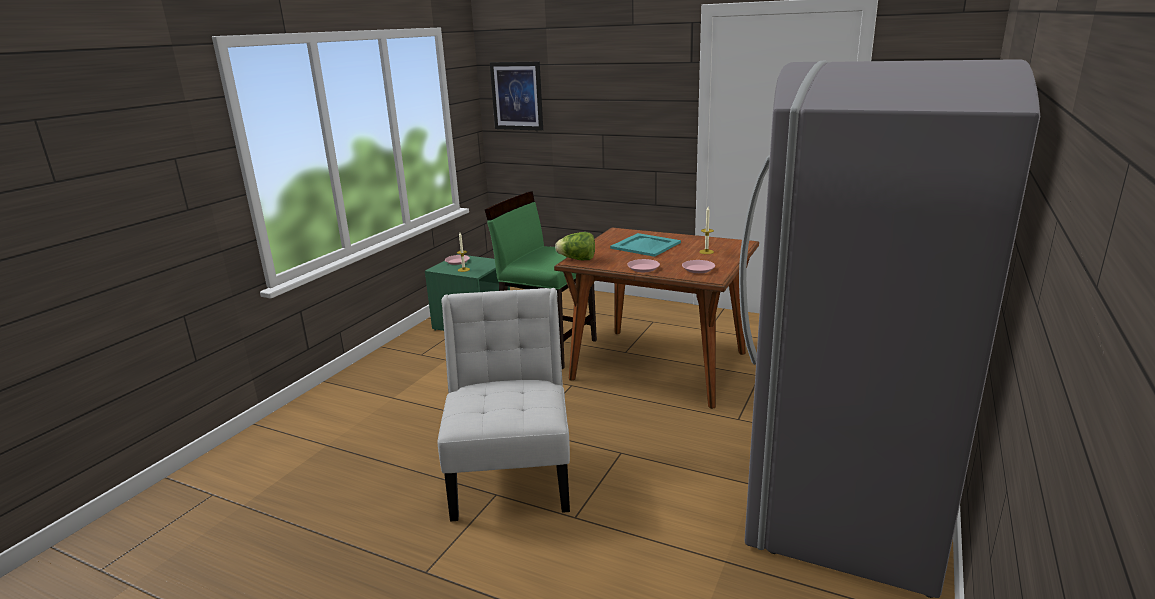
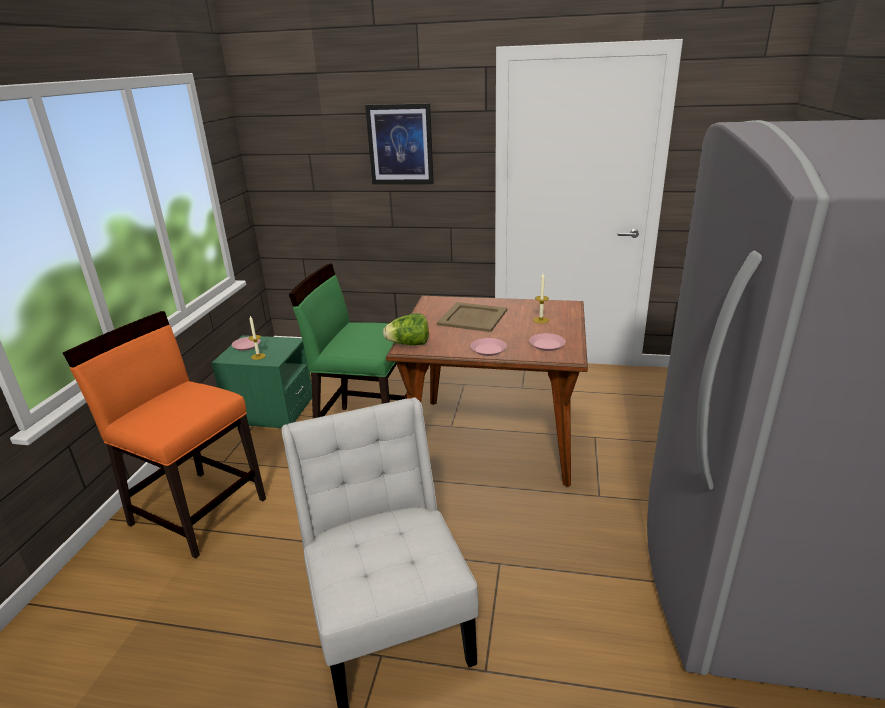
camera: 15 degrees left, 5 degrees up
(390, 384) = (198, 510): none -> orange chair
(517, 96) = (287, 151): picture -> picture (400, 144)
(645, 245) = (472, 317): turquoise tray -> beige tray

